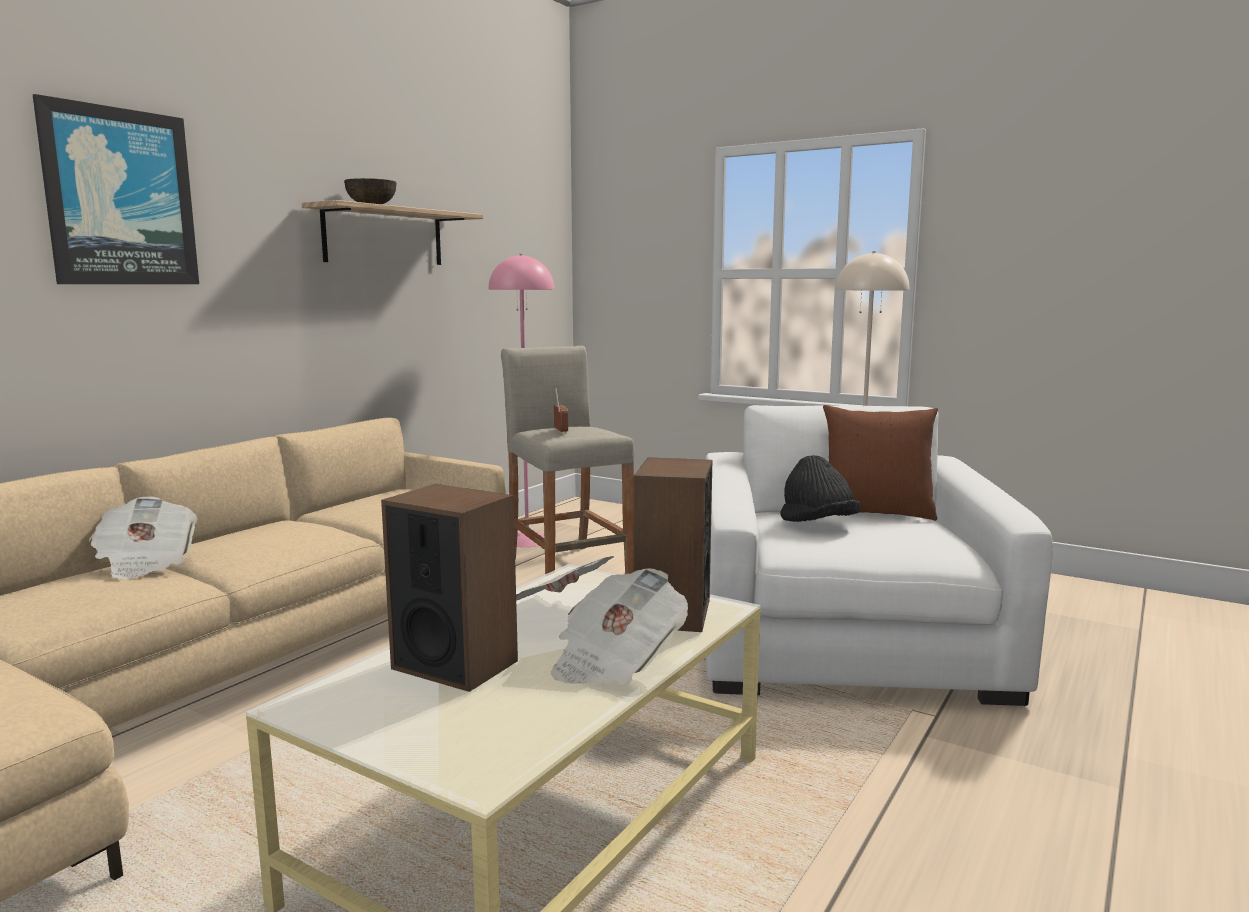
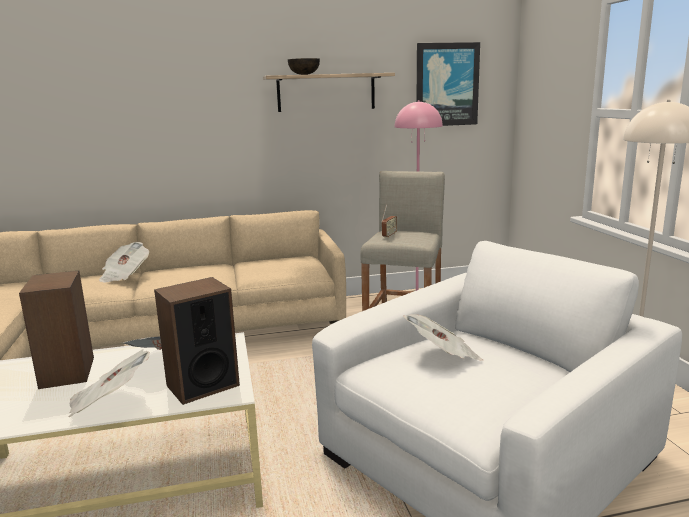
camera: 45 degrees right, 5 degrees up
(120, 197) = (151, 85): picture -> picture (447, 85)
(817, 525) = (443, 356): black hat -> newspaper
(875, 513) = (534, 360): brown pillow -> none

